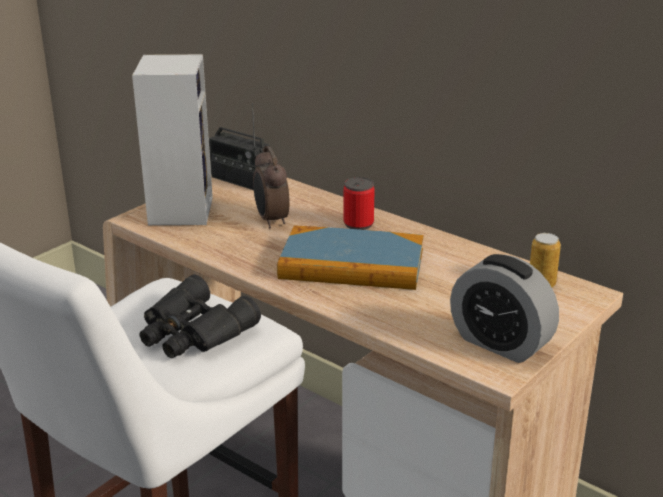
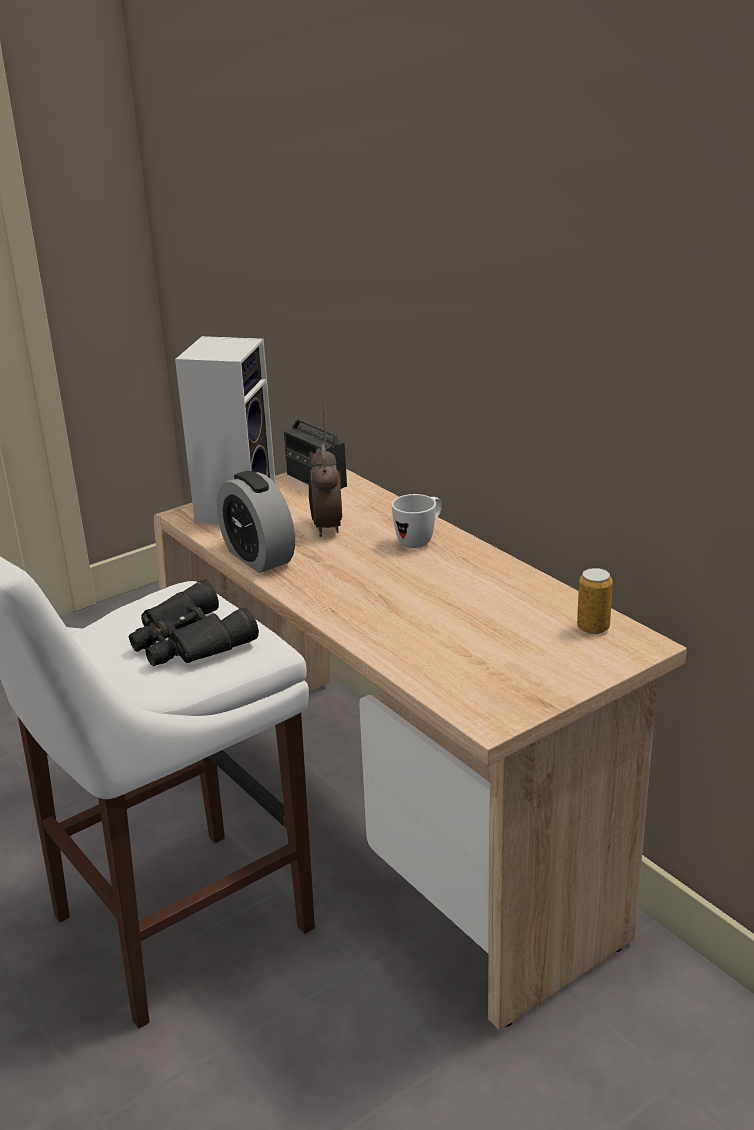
camera: 15 degrees right, 0 degrees up
(352, 264) = (389, 585): book -> none
(358, 224) = (420, 540): can -> white mug
(500, 343) = (507, 689): alarm clock -> alarm clock (258, 557)

